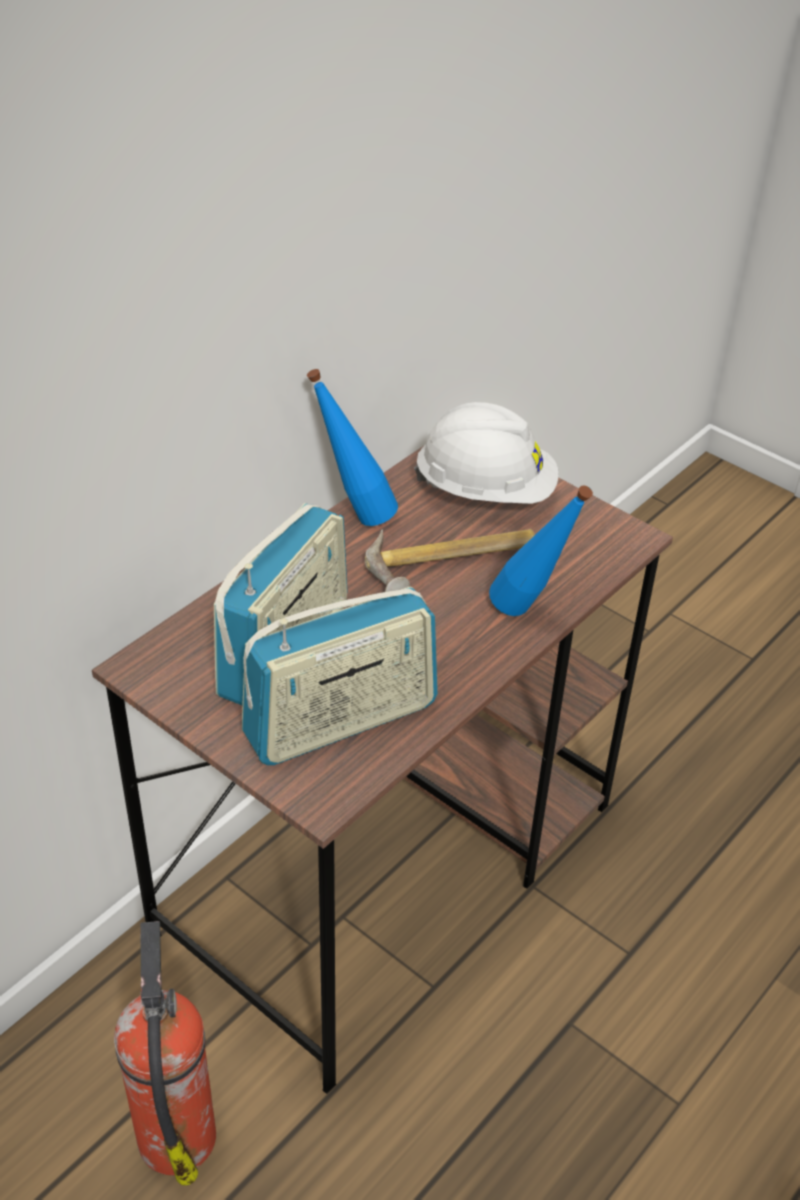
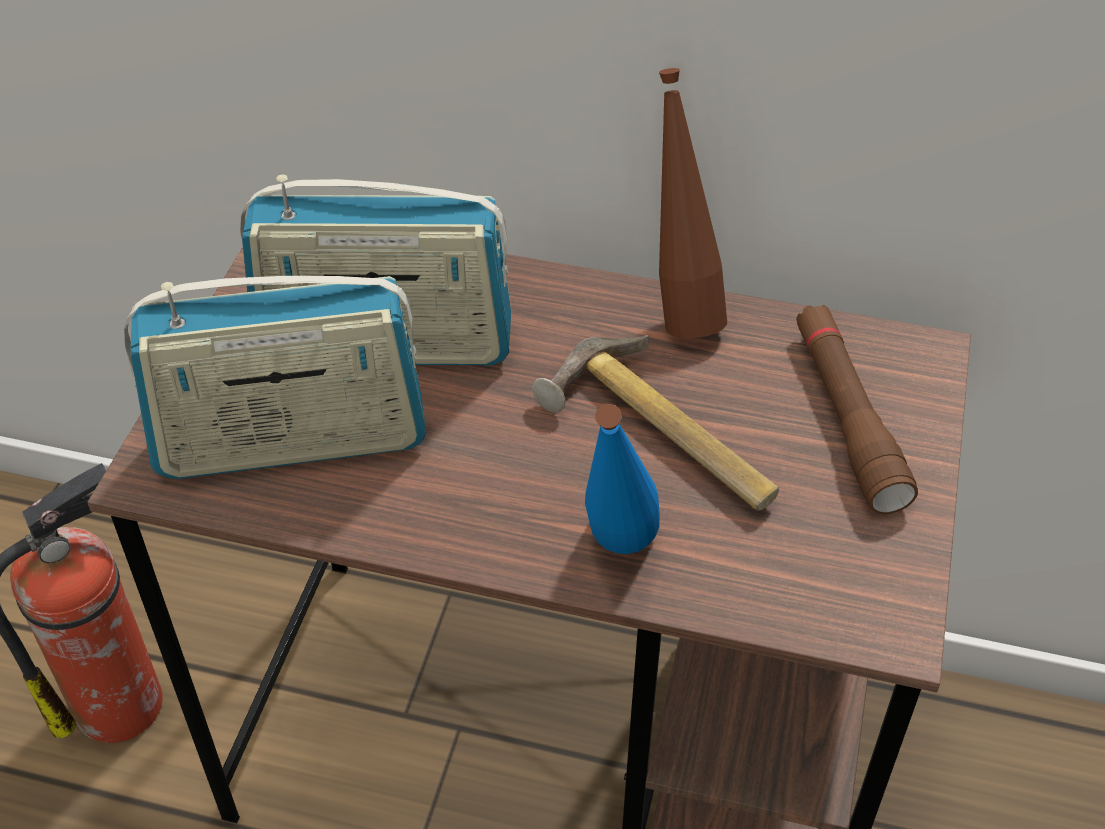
camera: 65 degrees right, 5 degrees up
(341, 721) = (291, 442): radio -> radio turned 45 degrees counterclockwise
(353, 516) = (679, 309): blue bottle -> brown bottle
(485, 491) = (847, 418): white hard hat -> brown flashlight

